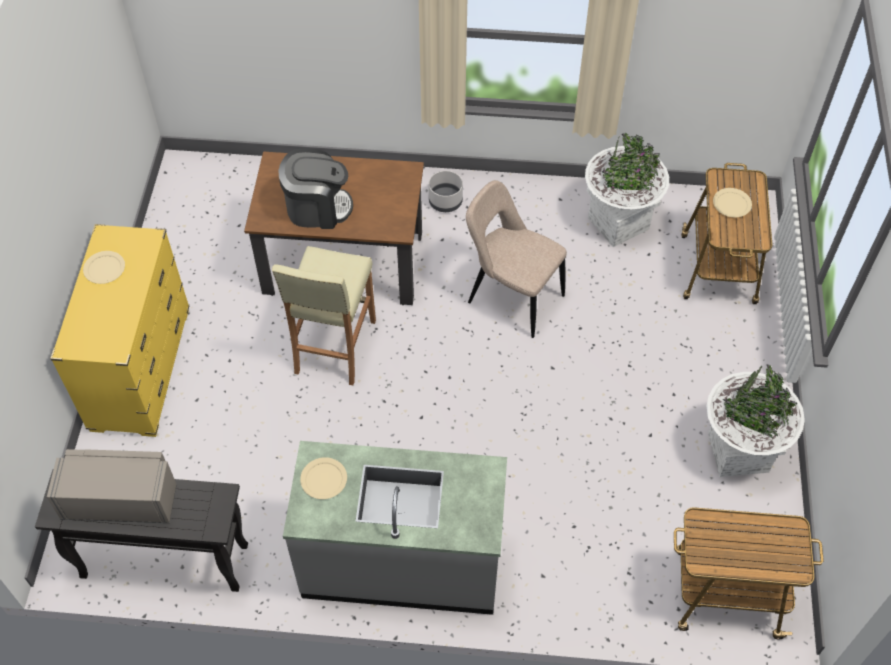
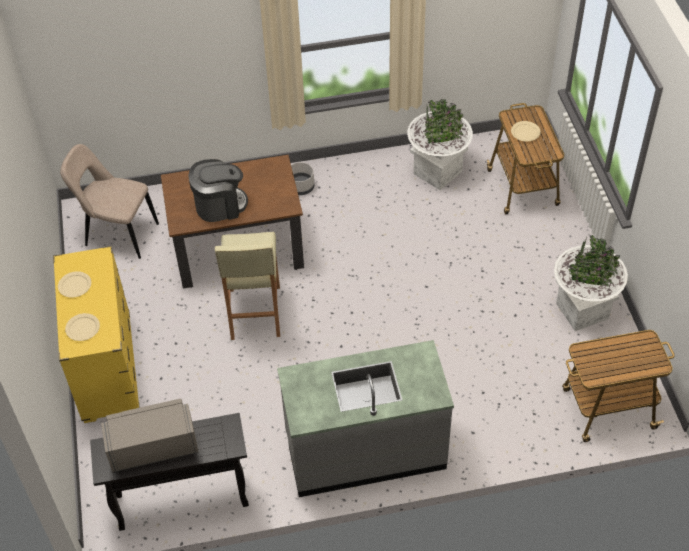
camera: 15 degrees left, 5 degrees down
(324, 479) = (306, 389): beige plate -> beige plate (83, 328)
(511, 297) = (377, 244): beige chair -> beige chair (118, 234)

